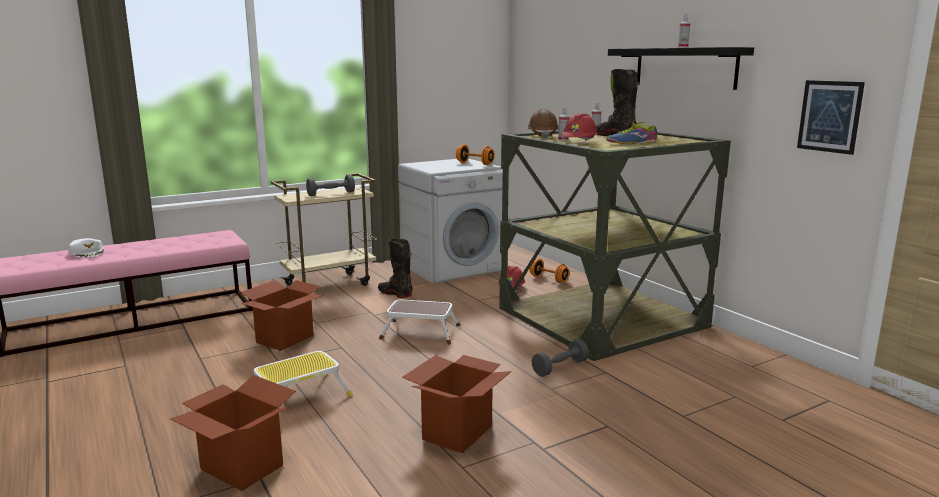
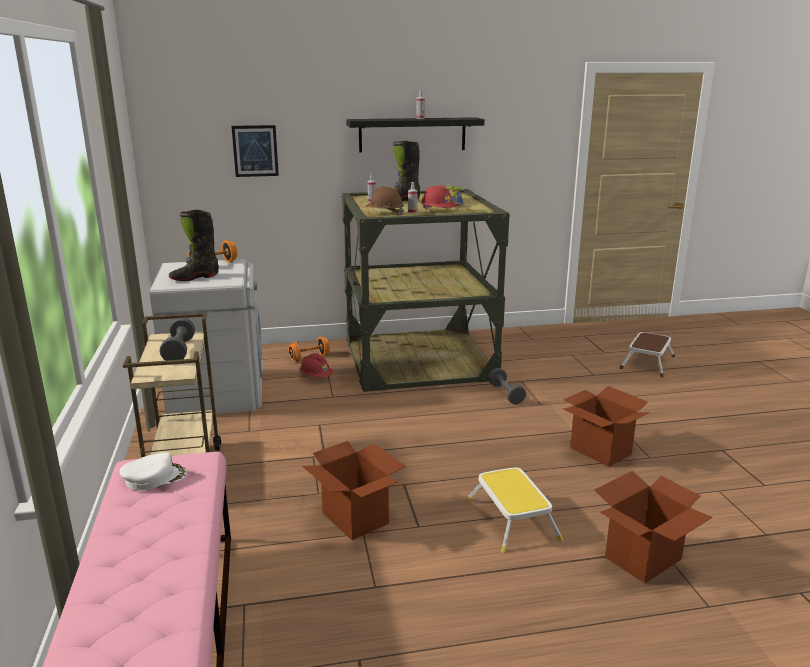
camera: 70 degrees left, 5 degrees up
(87, 252) = (121, 600): white cap -> white cap (154, 477)
(395, 294) = (269, 435): black boot -> black boot (194, 277)
(420, 332) = (393, 437): brown step ladder -> brown step ladder (647, 362)
(829, 116) = (536, 163): picture -> picture (255, 151)

